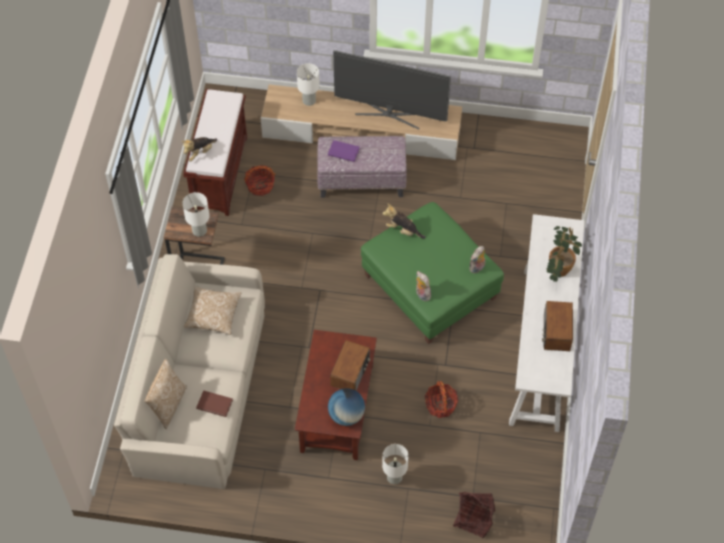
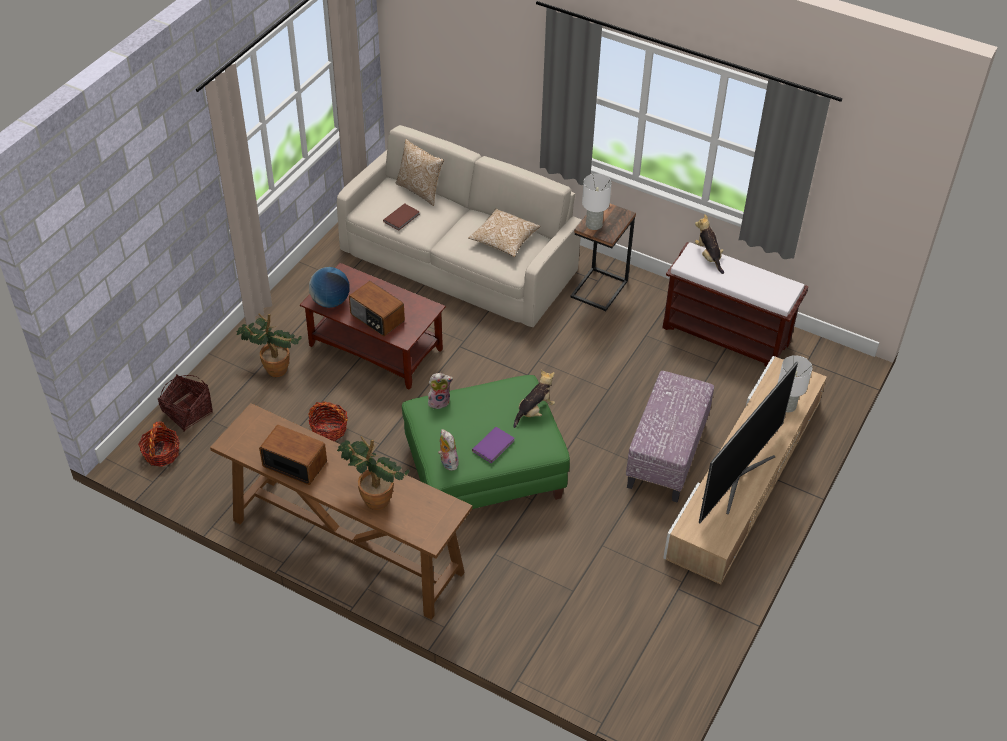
camera: 110 degrees right, 10 degrees down
(260, 185) = (695, 364): basket -> basket (161, 453)
(343, 151) = (679, 396): purple book -> purple book (494, 446)
(394, 477) = (273, 367): white table lamp -> potted plant
(541, 348) = (346, 546): white console table -> brown console table

